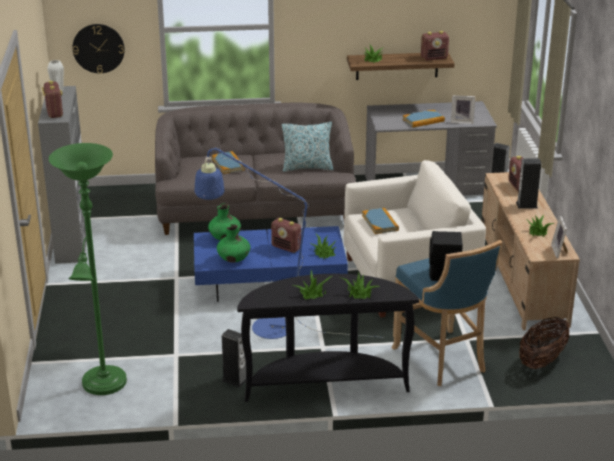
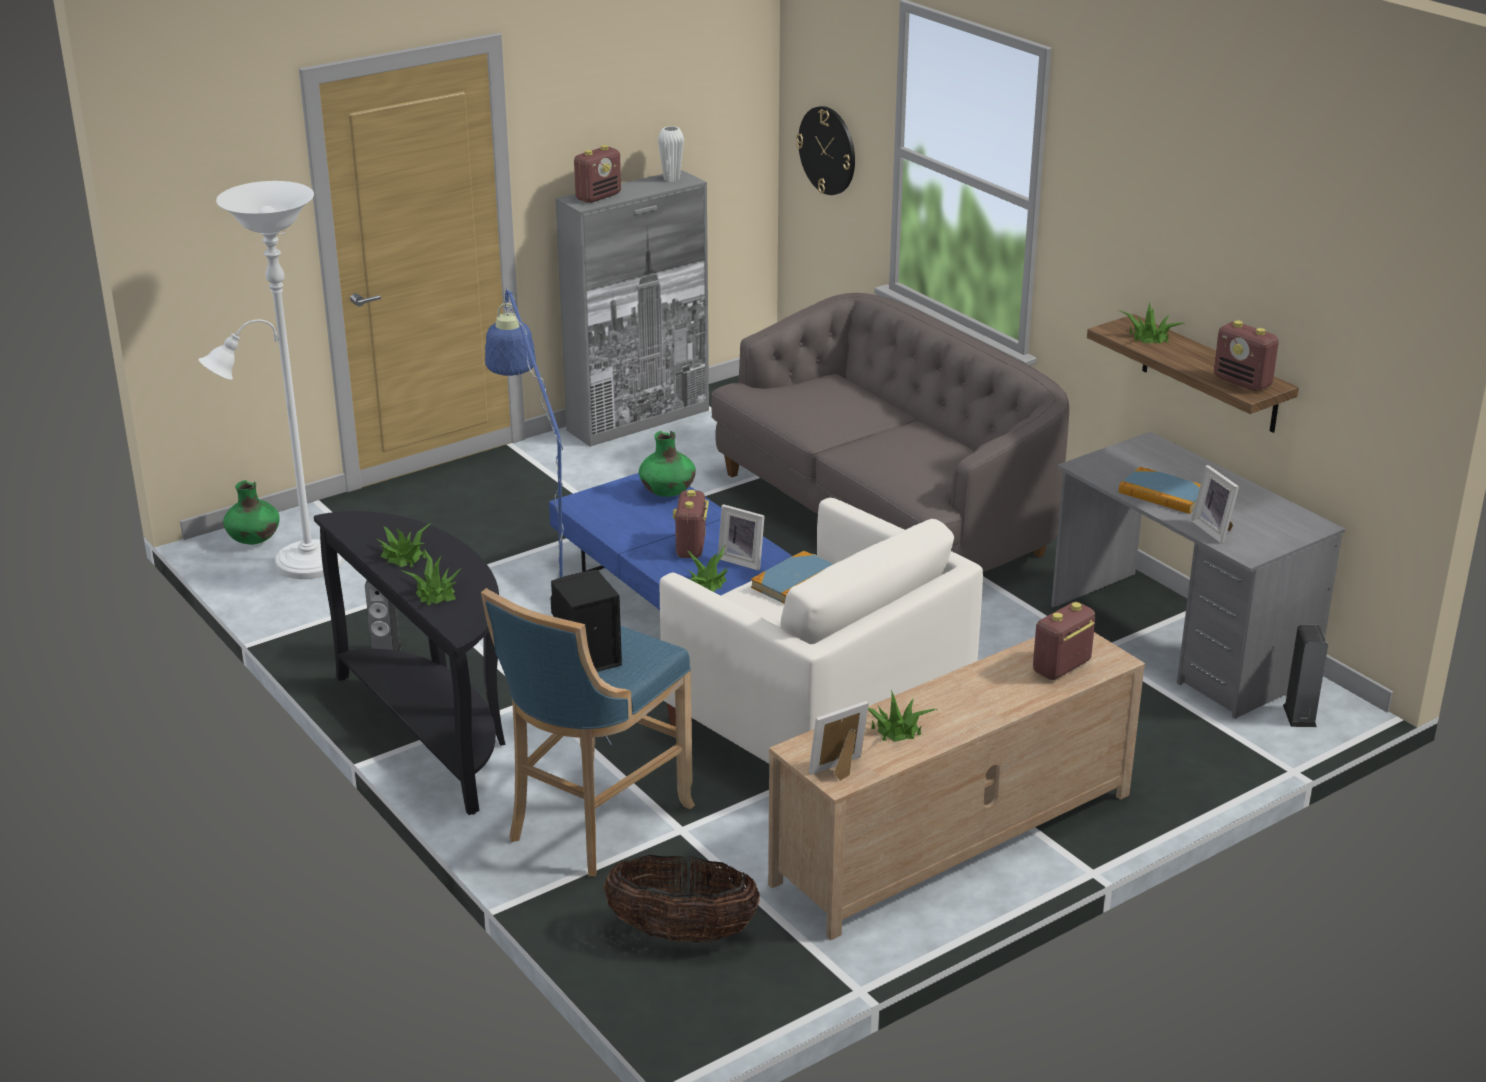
camera: 60 degrees right, 0 degrees up
(103, 385) = (300, 564): green floor lamp -> white floor lamp
(228, 164) = (843, 408): book -> none
(234, 259) = (611, 519): green vase -> green vase (254, 540)
(307, 167) = (915, 468): pillow -> none
(313, 239) = (743, 560): none -> picture frame
(526, 205) = (992, 693): speaker -> none

